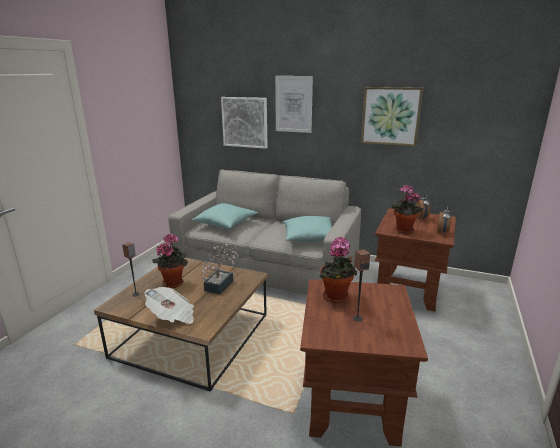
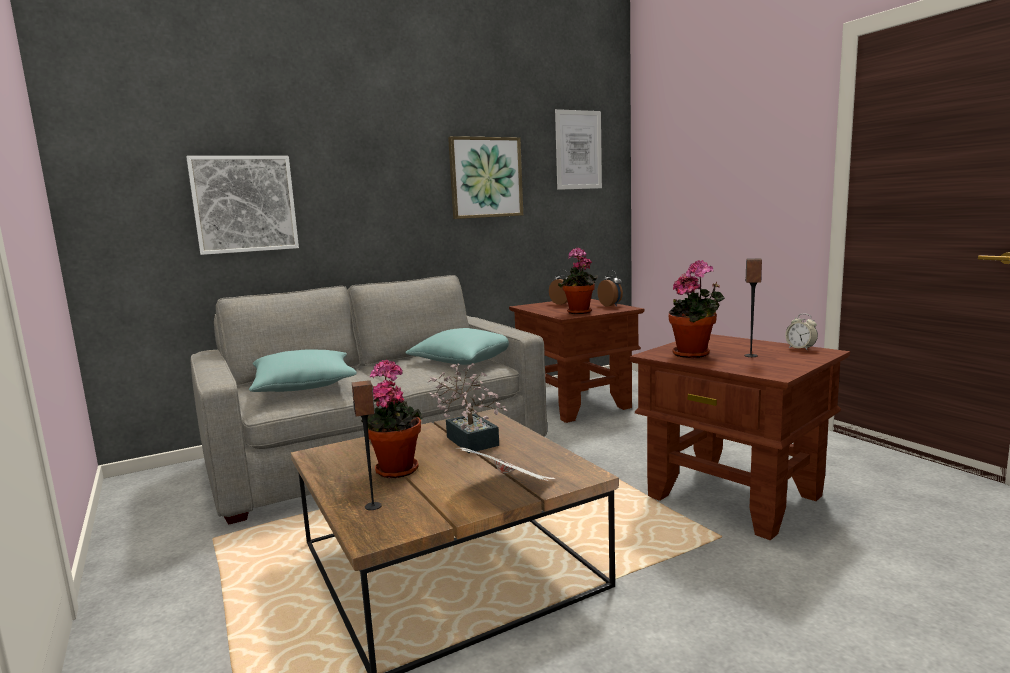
camera: 50 degrees left, 10 degrees down
(293, 104) = (340, 166): picture -> picture (578, 150)
(406, 334) = (800, 348): none -> alarm clock

